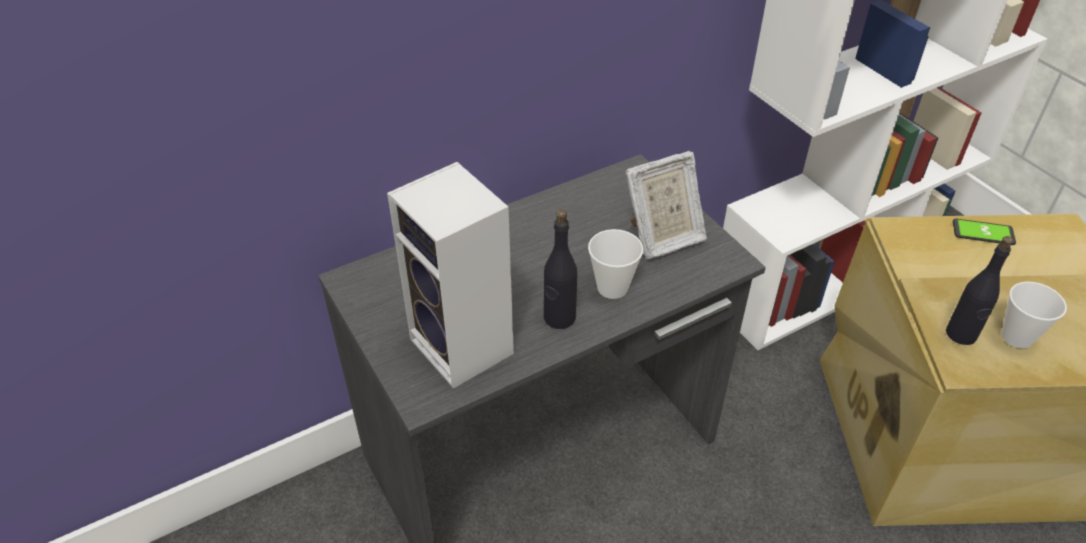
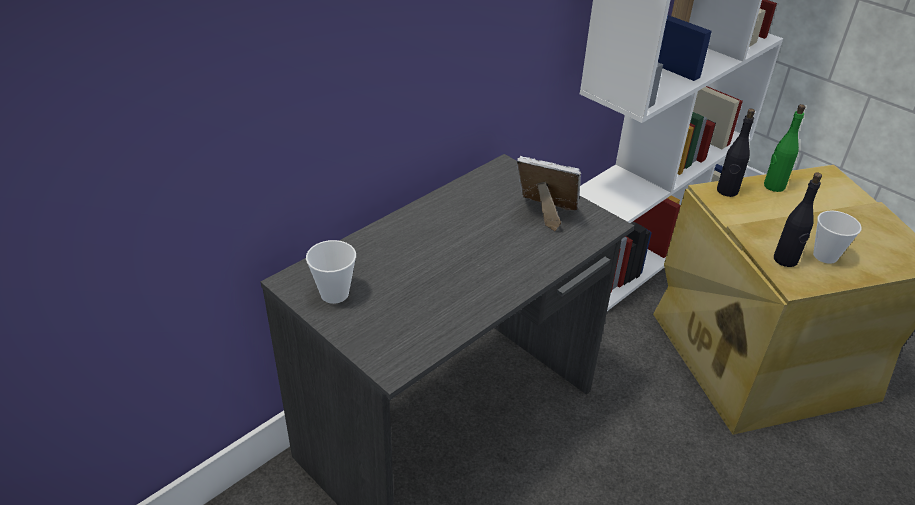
camera: 15 degrees left, 5 degrees down
(465, 348) = (414, 321): speaker -> none
(559, 318) = (485, 286): black bottle -> black bottle (727, 191)
(612, 287) = (520, 257): cup -> cup (334, 294)
(663, 238) = (546, 214): picture frame -> picture frame turned 120 degrees counterclockwise
(983, 233) = (773, 186): phone -> green bottle

